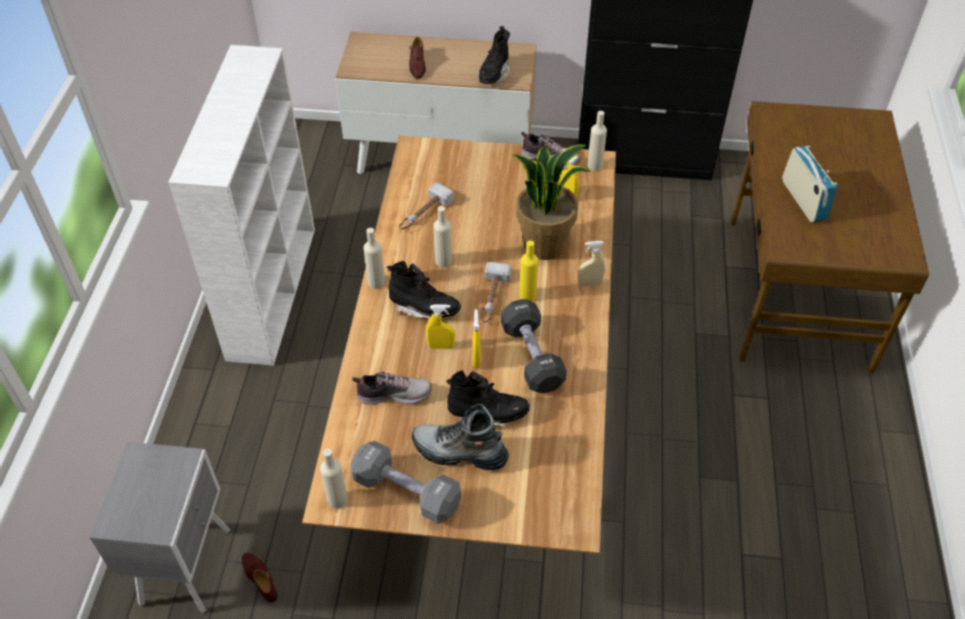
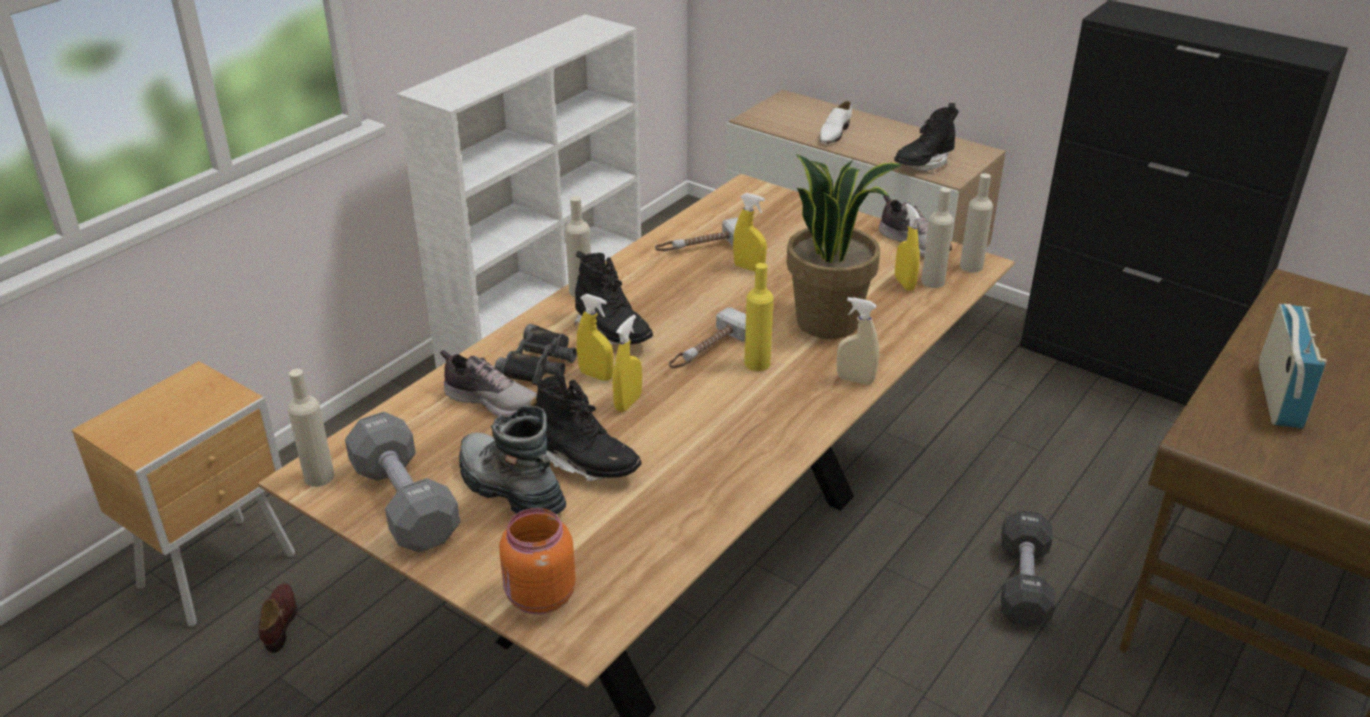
camera: 30 degrees right, 15 degrees down
(188, 564) = (222, 570): grey nightstand -> brown nightstand
(398, 352) = (539, 363): none -> black binoculars
(417, 65) = (834, 134): brown shoe -> white shoe
(443, 261) = (681, 297): beige bottle -> beige bottle (932, 281)
(466, 219) = (749, 268): none -> yellow spray bottle
(532, 356) = (702, 426): black dumbbell -> black dumbbell (1023, 584)
(534, 514) = (539, 597): none -> orange jar

